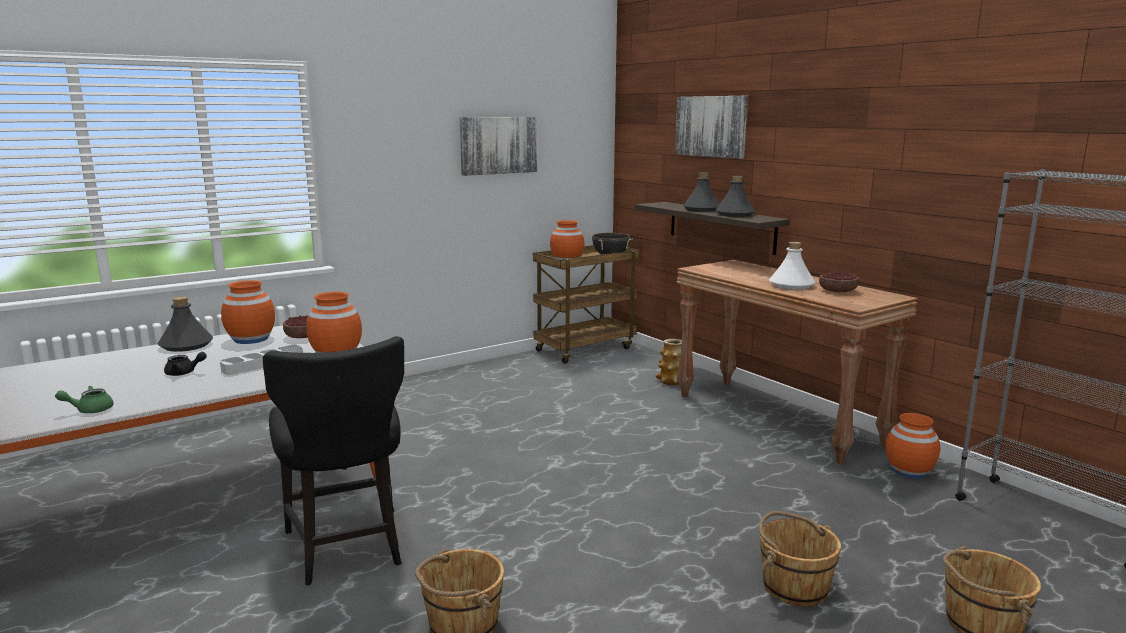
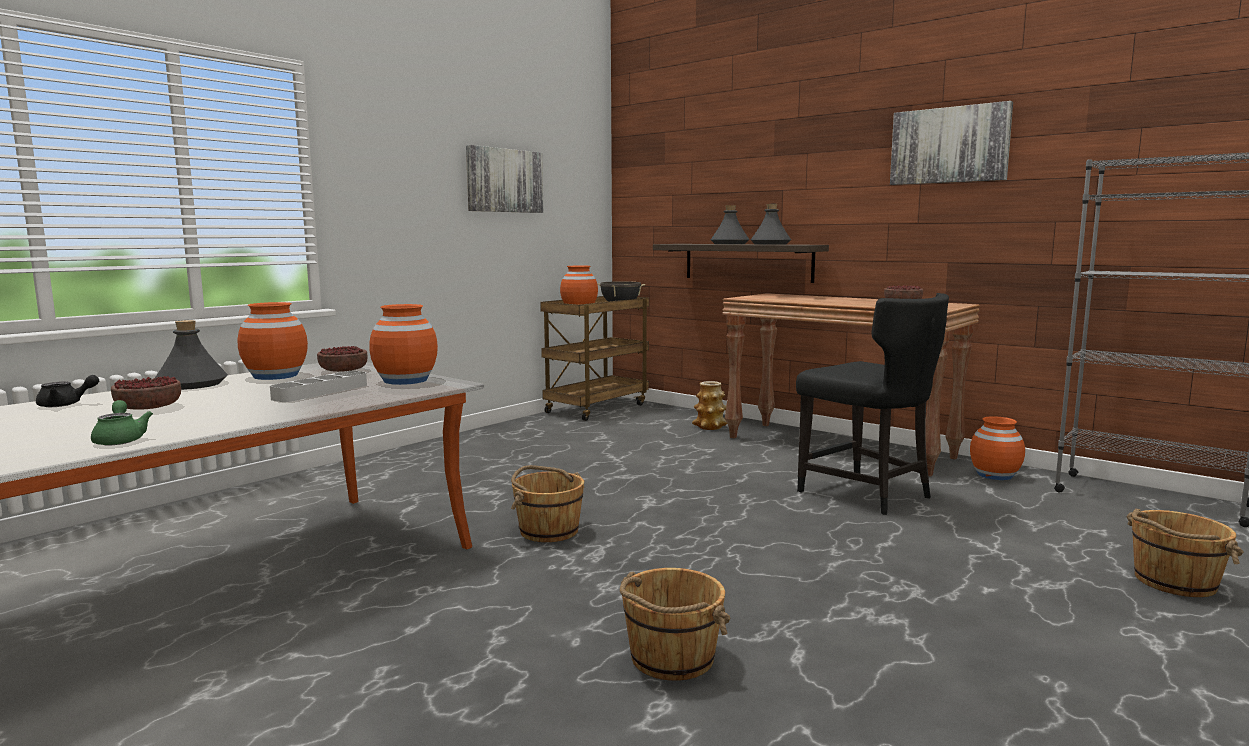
camera: 15 degrees left, 5 degrees down
(90, 410) = (120, 439): green teapot -> green teapot turned 105 degrees clockwise
(135, 373) = (148, 407): none -> bowl
(184, 373) = (220, 404): black teapot -> black teapot (65, 404)
(346, 548) = (466, 605): black chair -> black chair (867, 494)
(711, 126) = (731, 160): picture -> picture (949, 145)
(791, 285) = (854, 302): white bottle -> none
(794, 586) = (983, 575): brown bucket -> brown bucket (548, 530)

